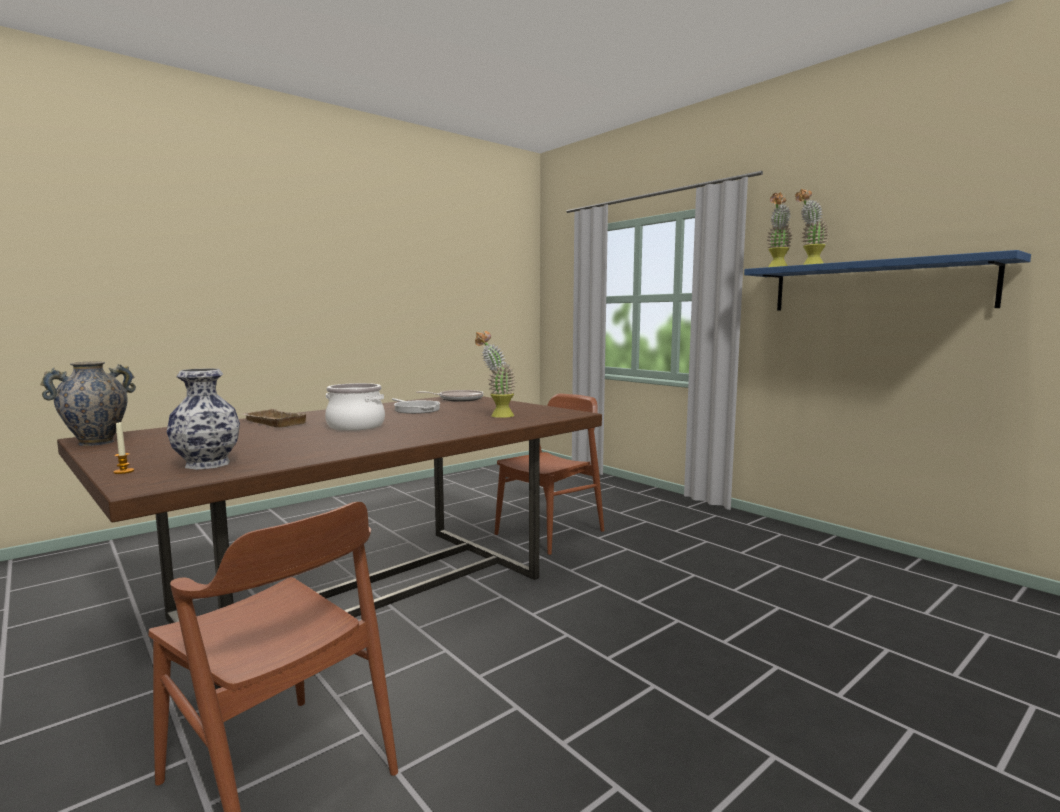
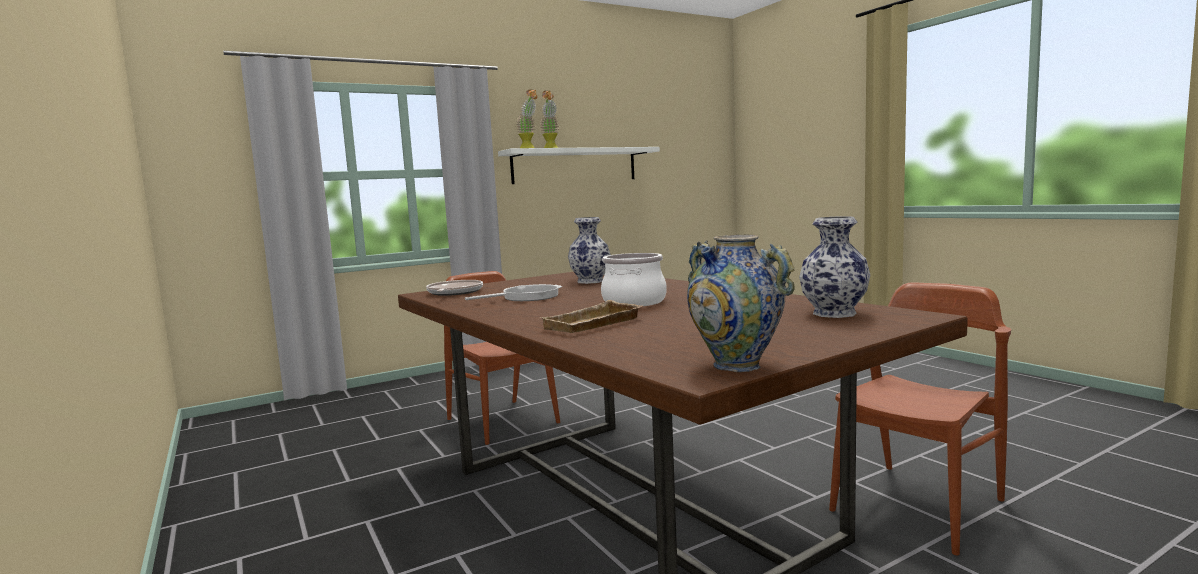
camera: 80 degrees left, 0 degrees up
(123, 471) = (883, 327): candle -> none
(496, 415) = (589, 281): potted plant -> vase
(876, 286) = (575, 166): blue shelf -> white shelf

